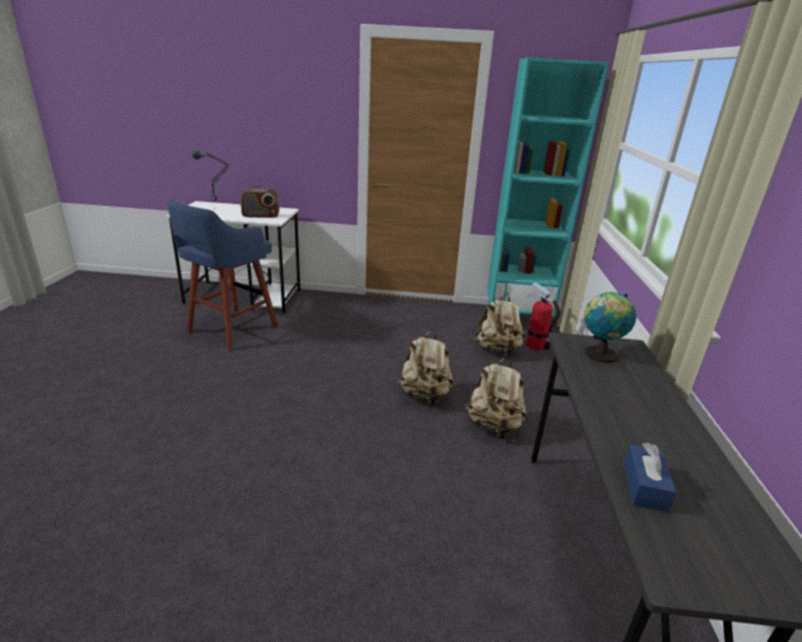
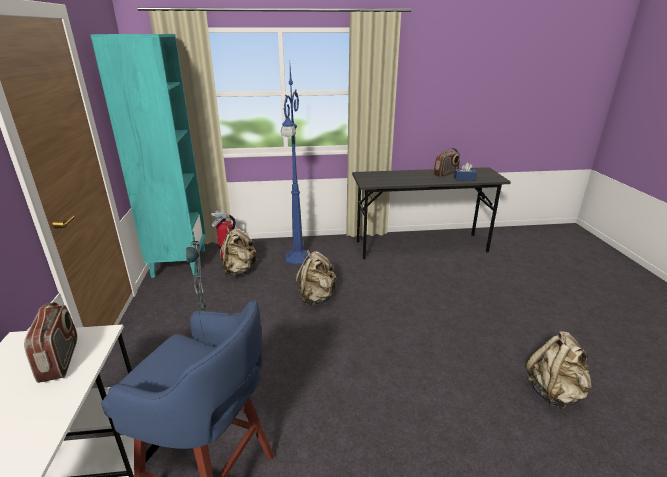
camera: 100 degrees left, 0 degrees up
(493, 427) = (339, 270): beige backpack -> beige backpack (554, 391)
(530, 394) = (297, 258): none -> blue floor lamp
(599, 354) = (376, 179): globe -> none
(683, 465) = (446, 173): none -> radio

